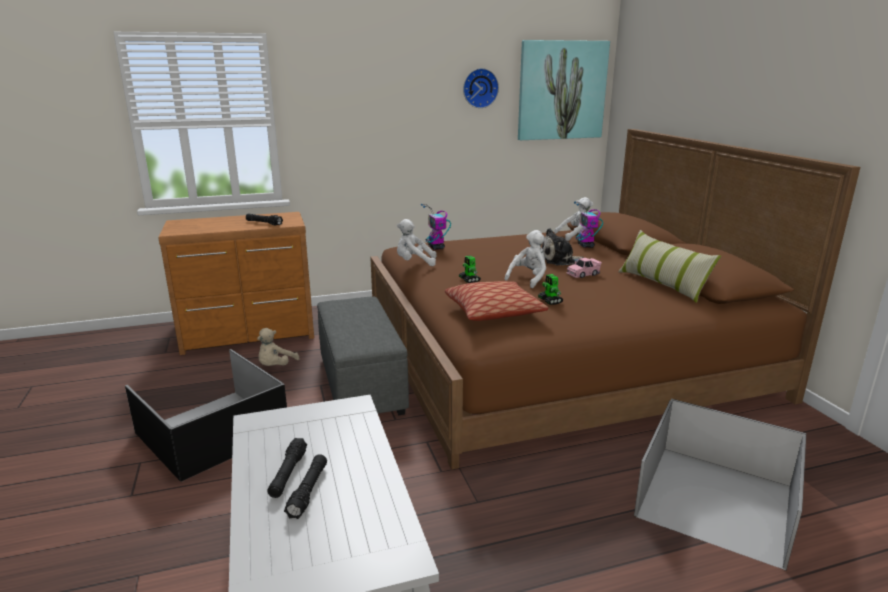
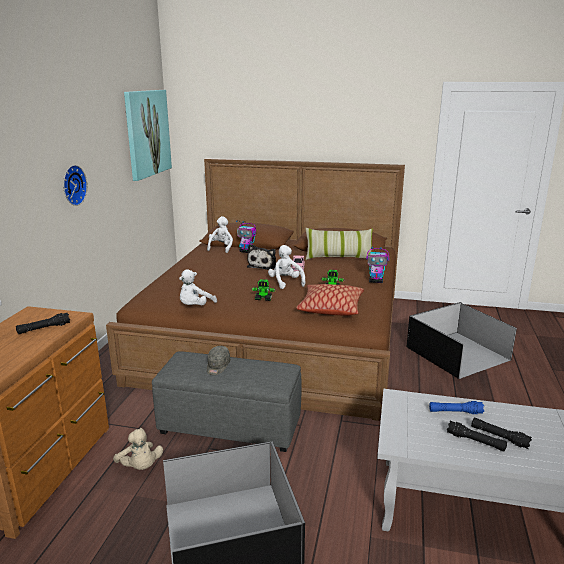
camera: 60 degrees left, 0 degrees up
(349, 450) = (455, 412): none -> blue flashlight
(358, 316) = (217, 366): none -> grey cap
(436, 248) = (172, 290): toy robot -> toy robot (376, 281)
(479, 88) = (107, 138): wall clock -> wall clock (72, 185)

